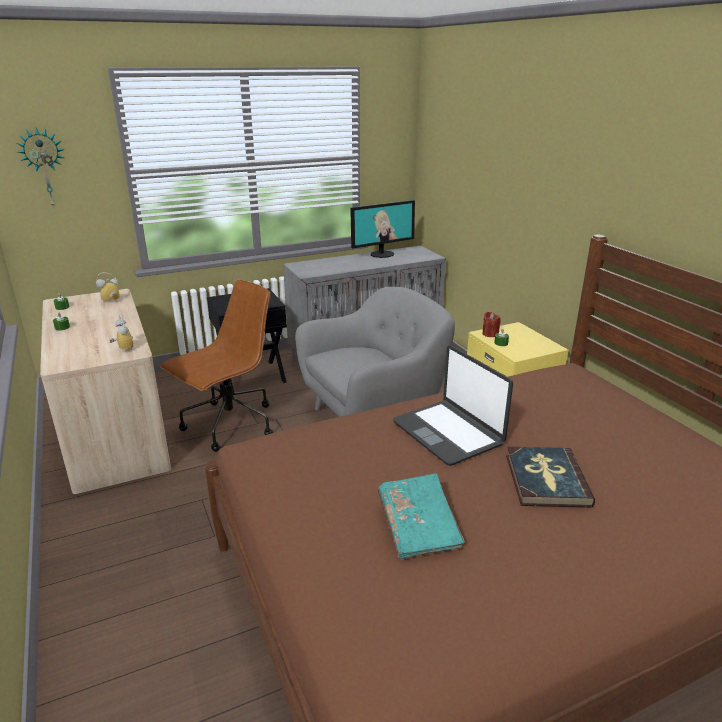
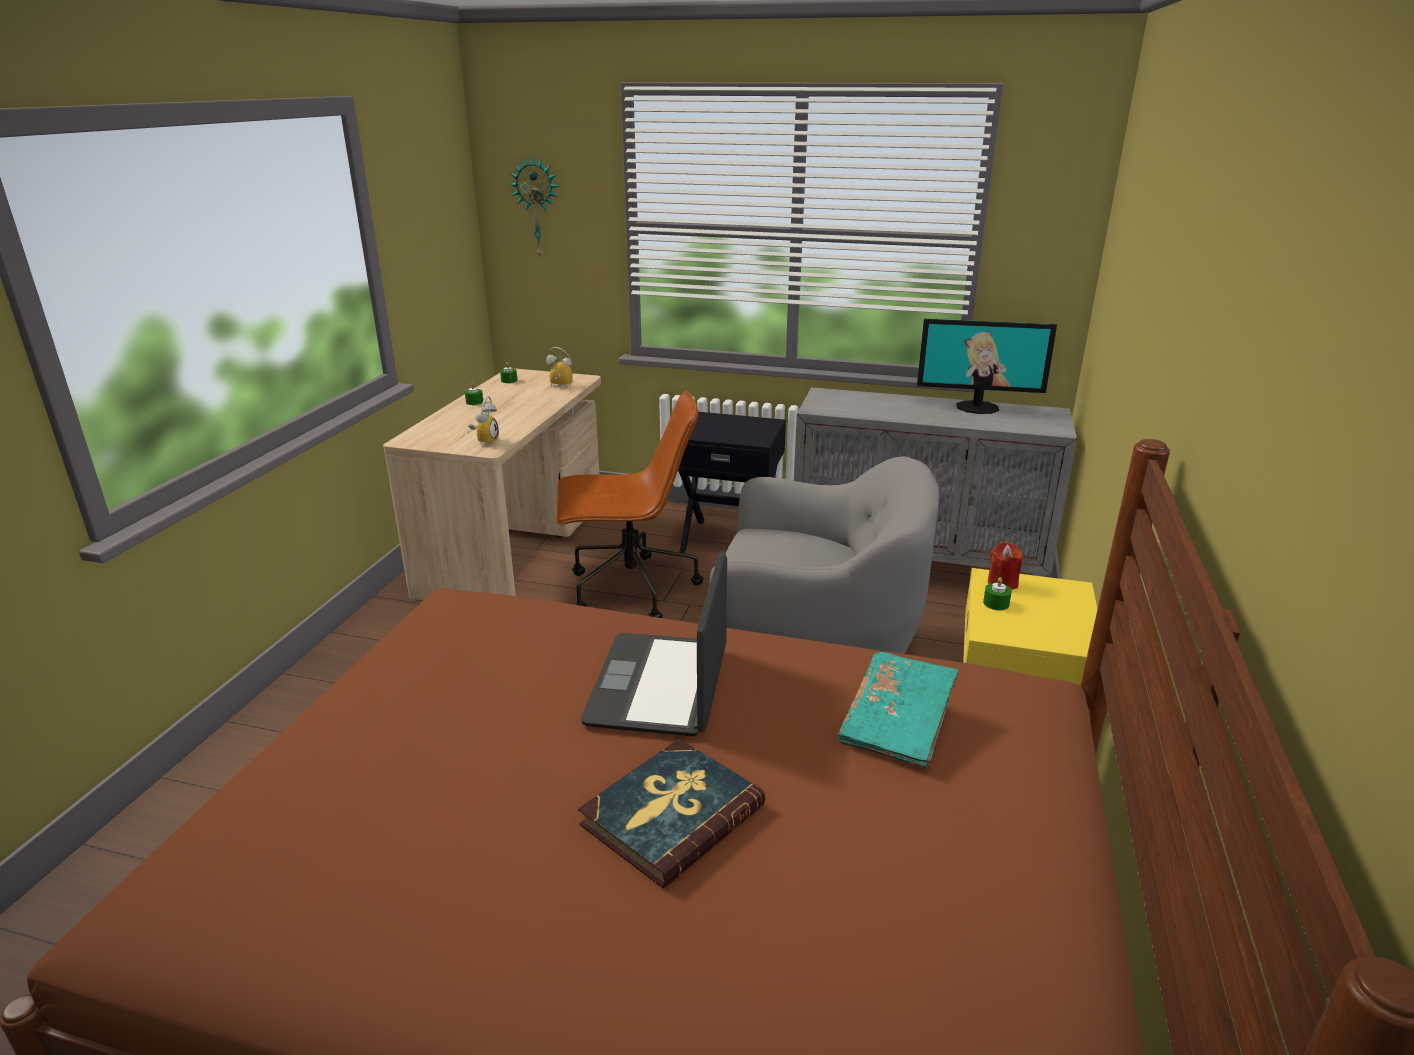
camera: 40 degrees right, 0 degrees up
(418, 527) = (430, 773): turquoise book -> turquoise book (897, 724)

